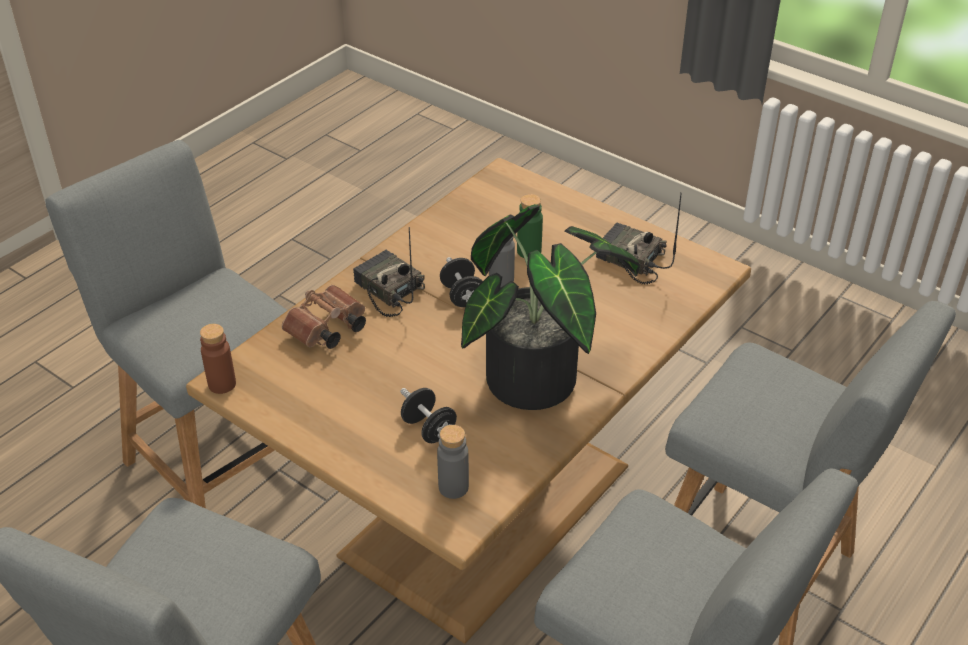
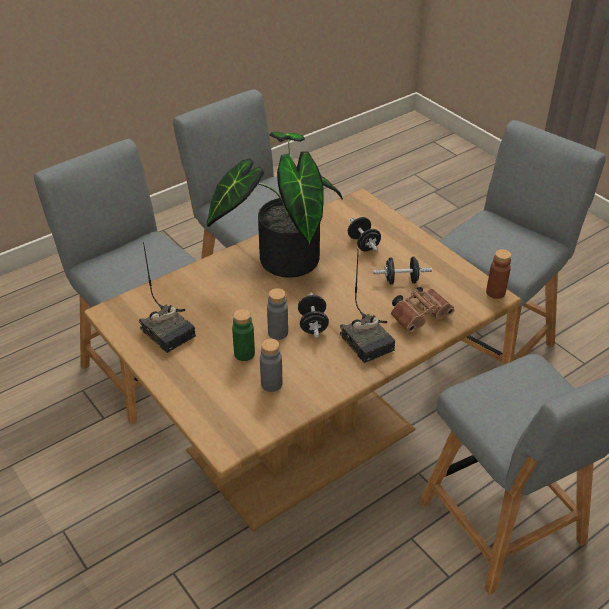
camera: 165 degrees left, 0 degrees up
(359, 377) = (401, 281): none -> black dumbbell
(453, 487) = (358, 215): grey bottle -> grey bottle (271, 384)

